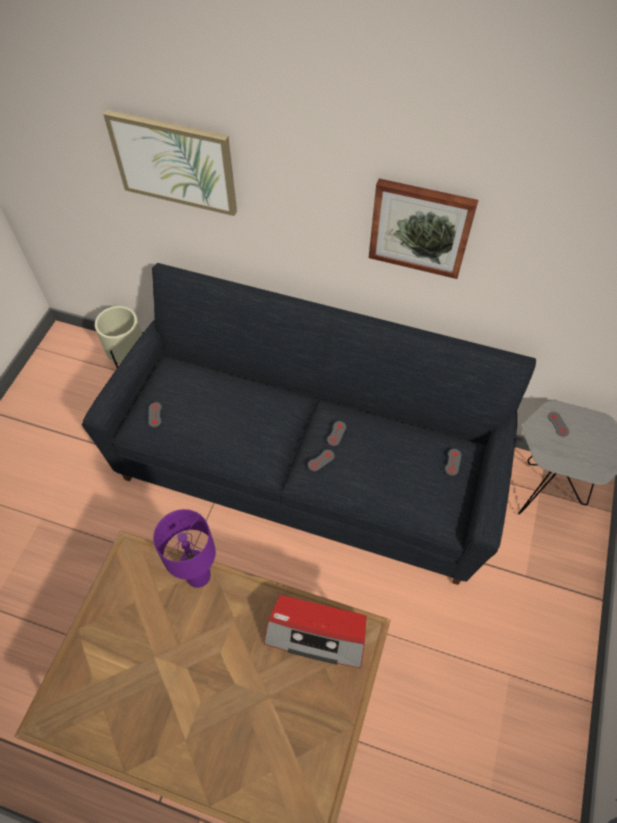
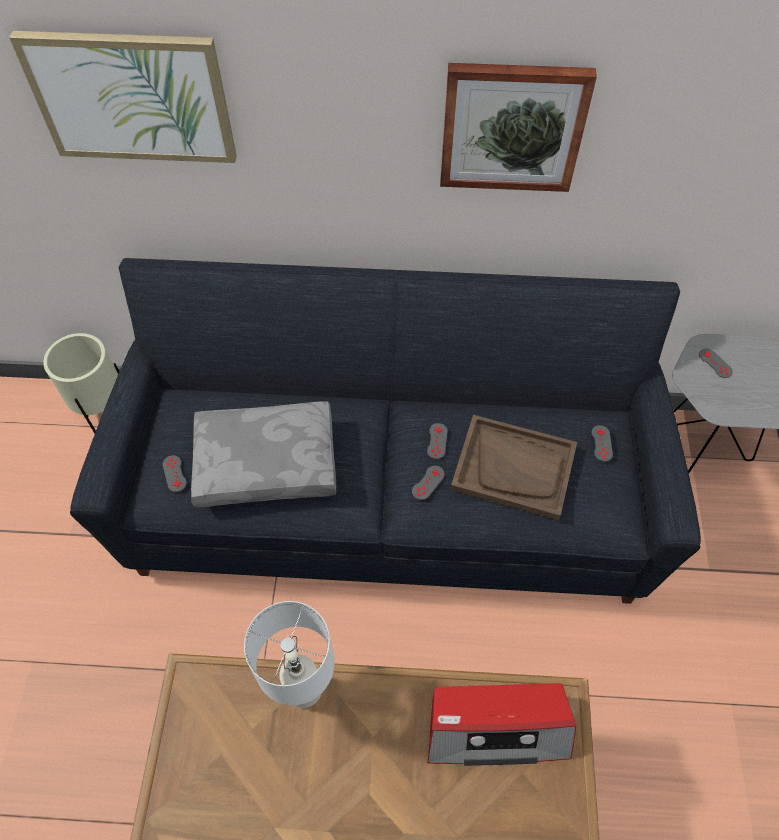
camera: 15 degrees left, 0 degrees up
(198, 576) = (304, 690): purple table lamp -> white table lamp
(217, 420) = (267, 460): none -> grey pillow
(384, 464) = (514, 468): none -> brown tray

